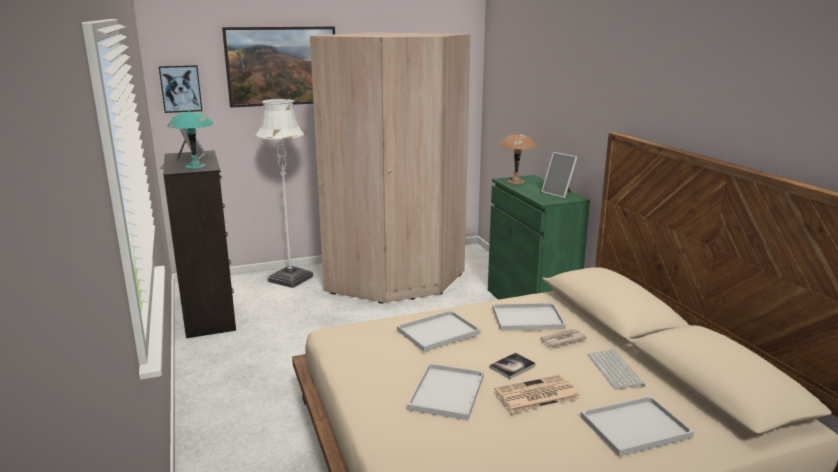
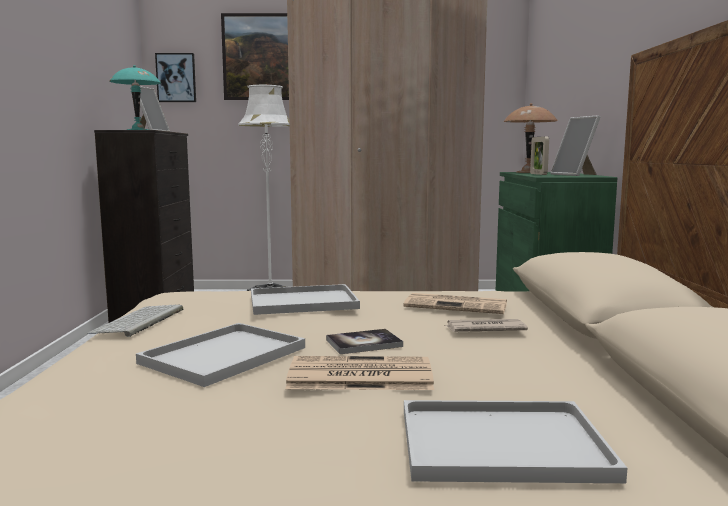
camera: 20 degrees right, 10 degrees down
(529, 318) = (457, 305): white tray -> newspaper
(532, 192) = (538, 174): none -> picture frame
(616, 370) = (546, 370): keyboard -> keyboard (139, 322)

